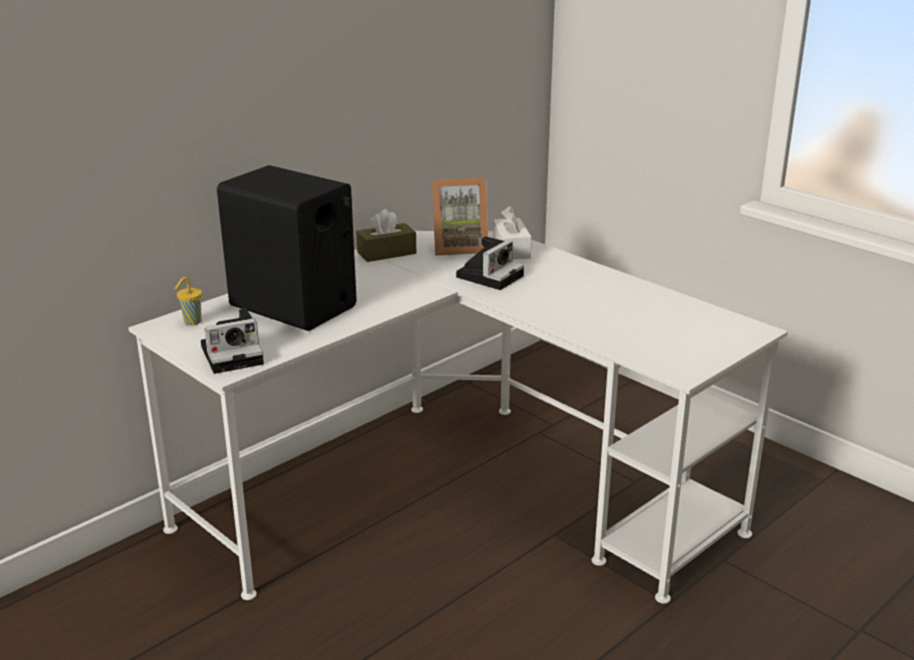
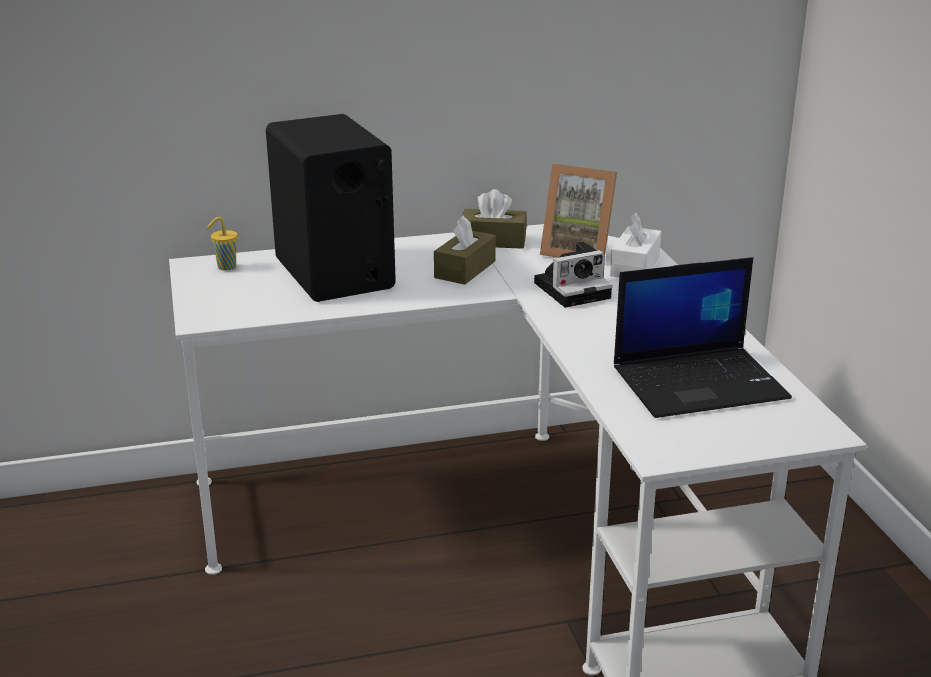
camera: 30 degrees right, 0 degrees up
(234, 354) = (224, 307): camera -> none
(392, 279) = (465, 269): none -> brown tissue box
(650, 318) = (700, 382): none -> laptop

